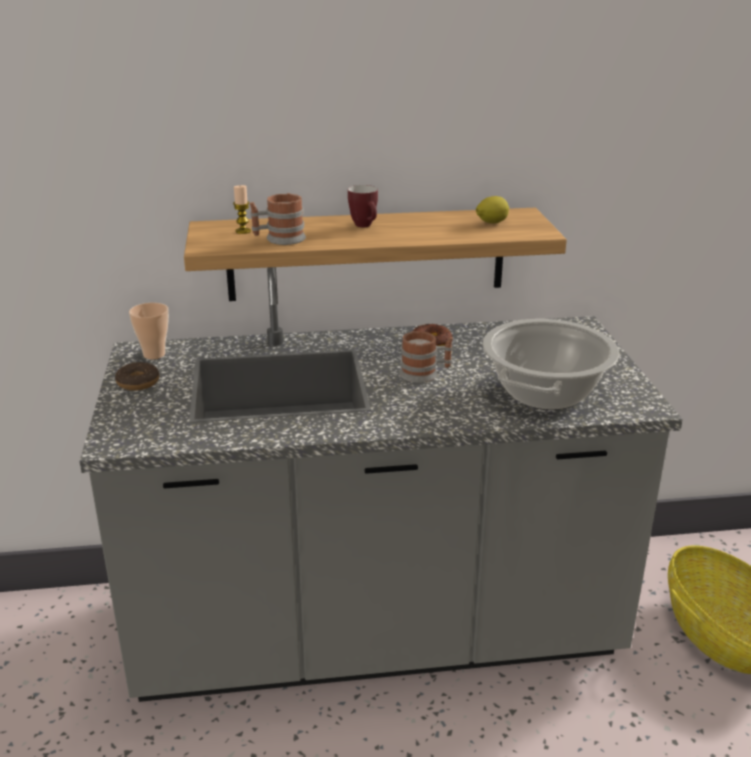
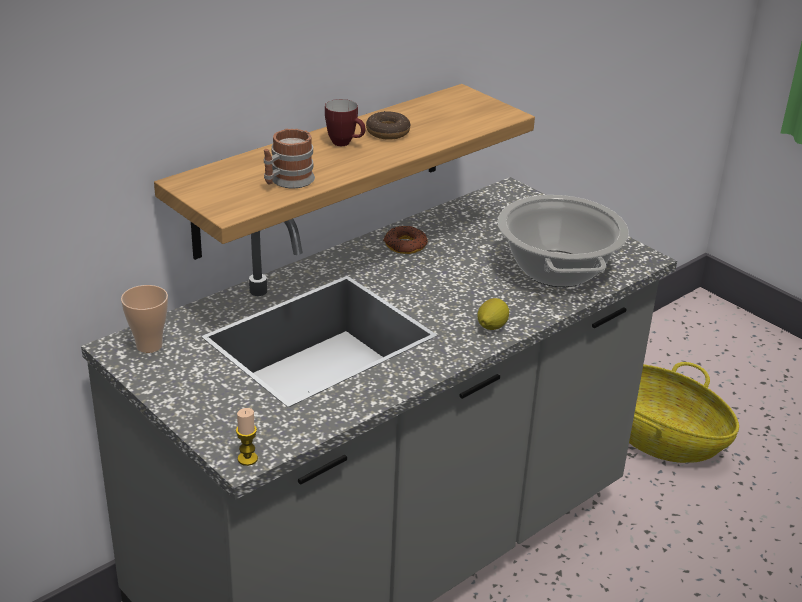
camera: 35 degrees left, 5 degrees up
(138, 382) = (177, 383): donut -> donut (388, 132)
(243, 231) = (234, 180): candle -> candle (247, 459)
(425, 374) = (440, 282): mug -> none
(491, 223) = (451, 112): lemon -> lemon (491, 327)

